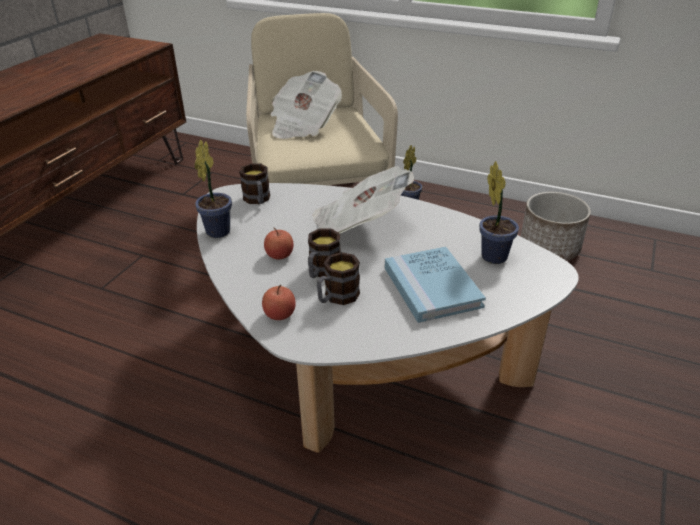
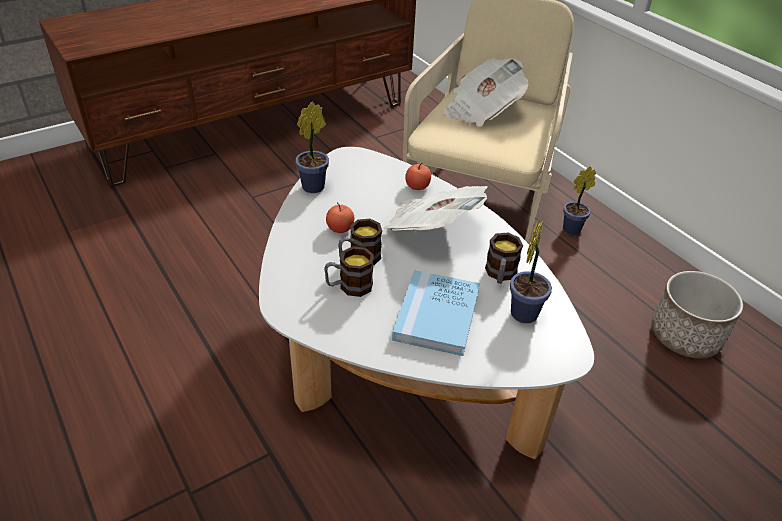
camera: 30 degrees right, 5 degrees up
(258, 200) = (370, 171): mug -> mug (500, 275)
(280, 314) = (292, 279): apple -> apple (417, 186)

